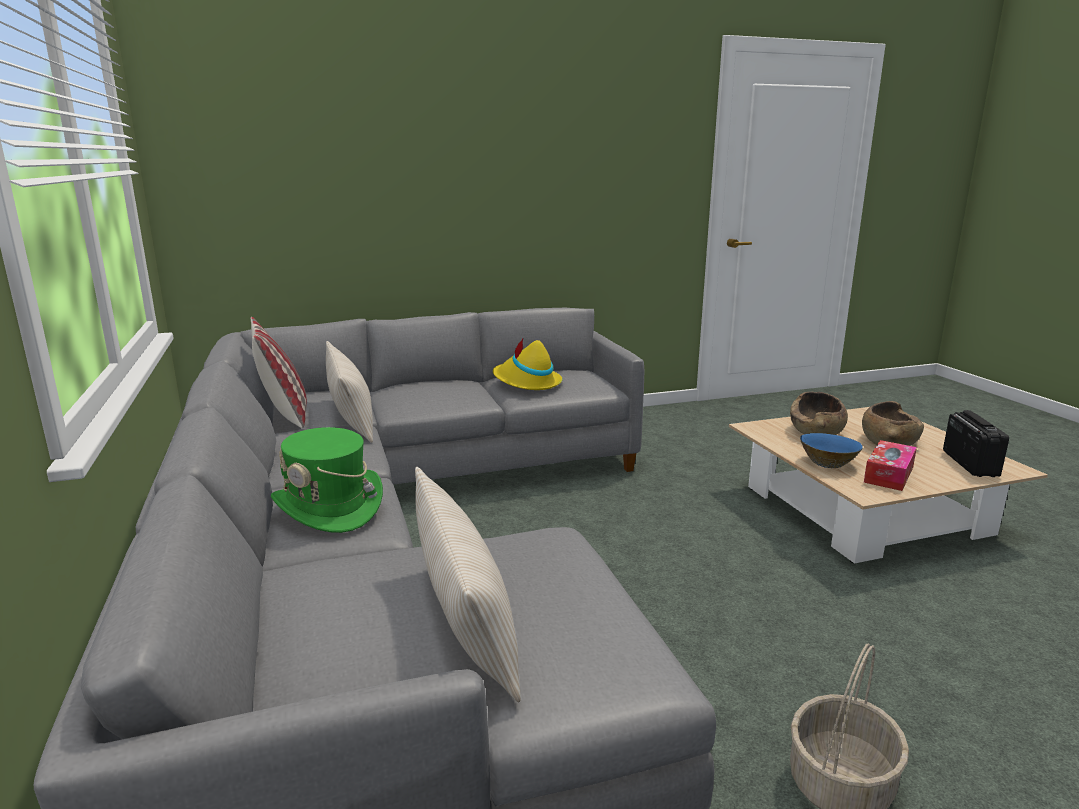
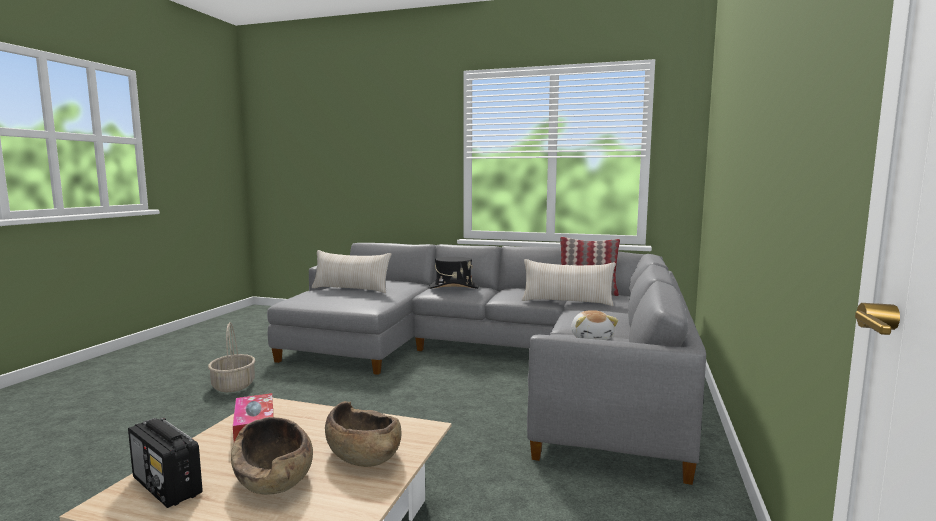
camera: 125 degrees right, 10 degrees down
(329, 507) = (453, 288): green hat -> black hat
(526, 382) = (592, 338): yellow hat -> plush toy
(828, 463) = (315, 419): blue bowl -> none

